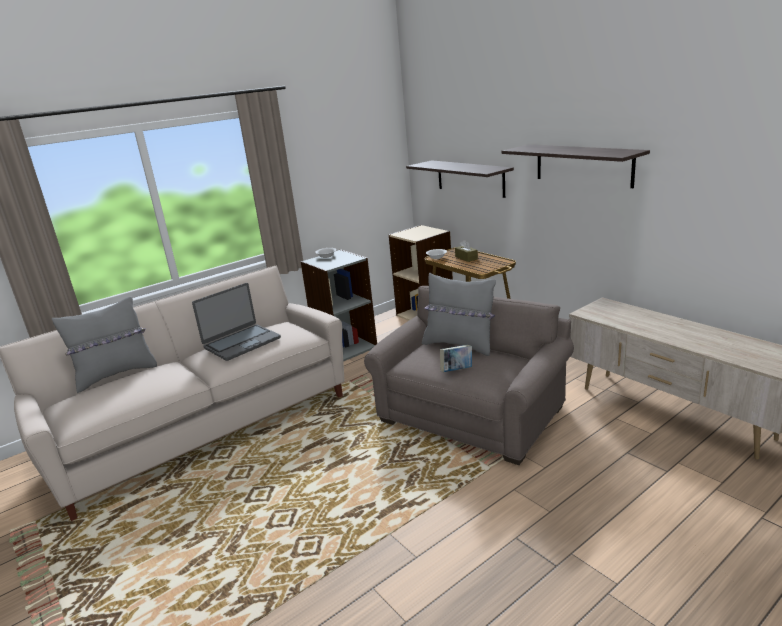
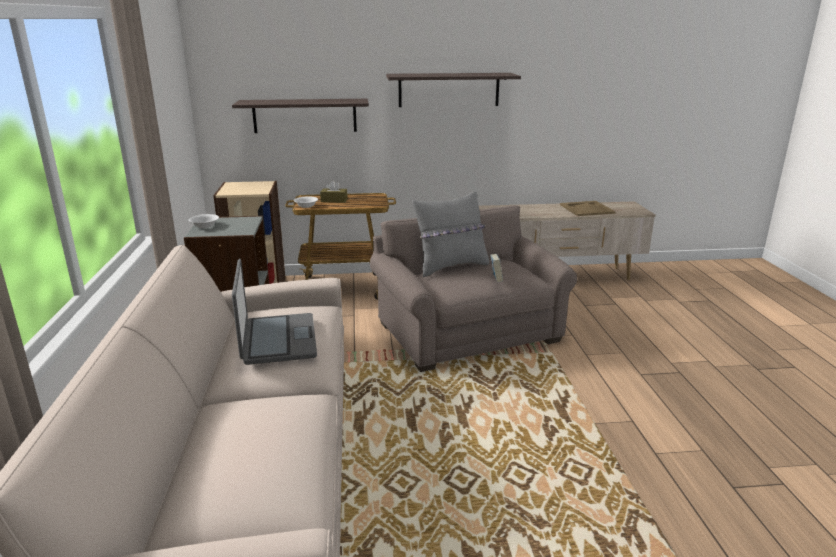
camera: 60 degrees left, 0 degrees up
(116, 375) = (181, 453): grey pillow -> none
(711, 340) = (586, 209): none -> beige tray

